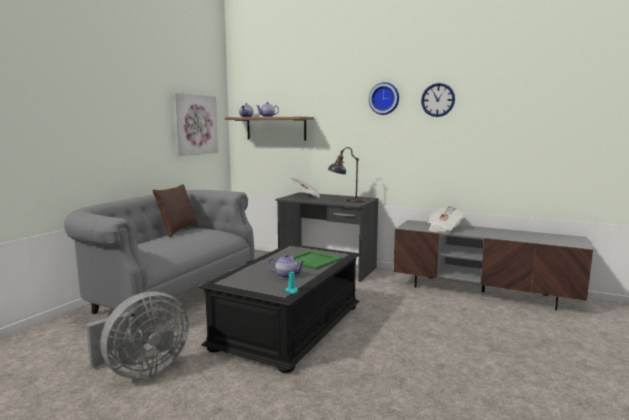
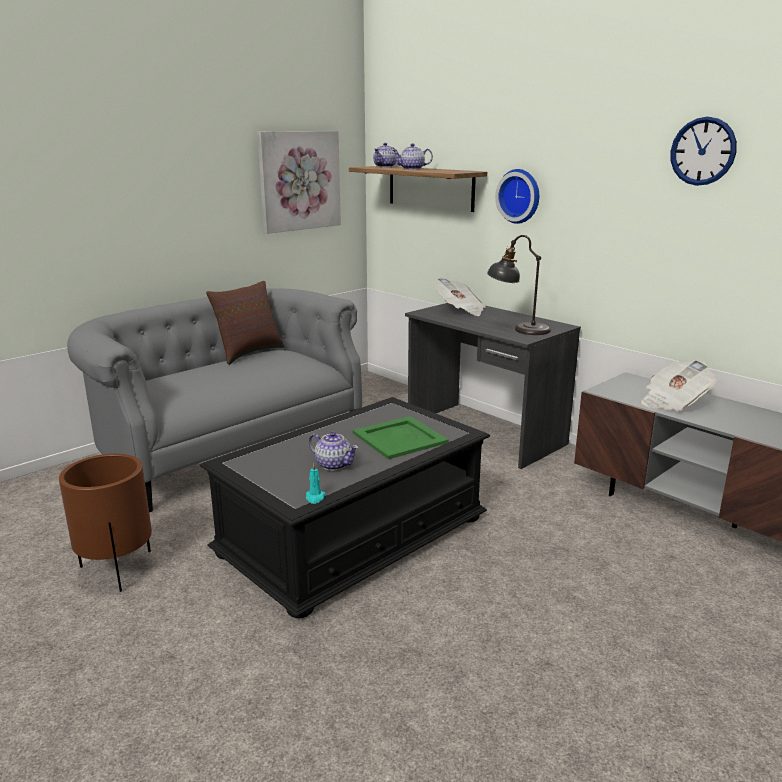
camera: 20 degrees right, 10 degrees up
(141, 370) = (118, 569): grey fan -> brown planter
(384, 98) = (605, 144): wall clock -> wall clock (520, 196)

